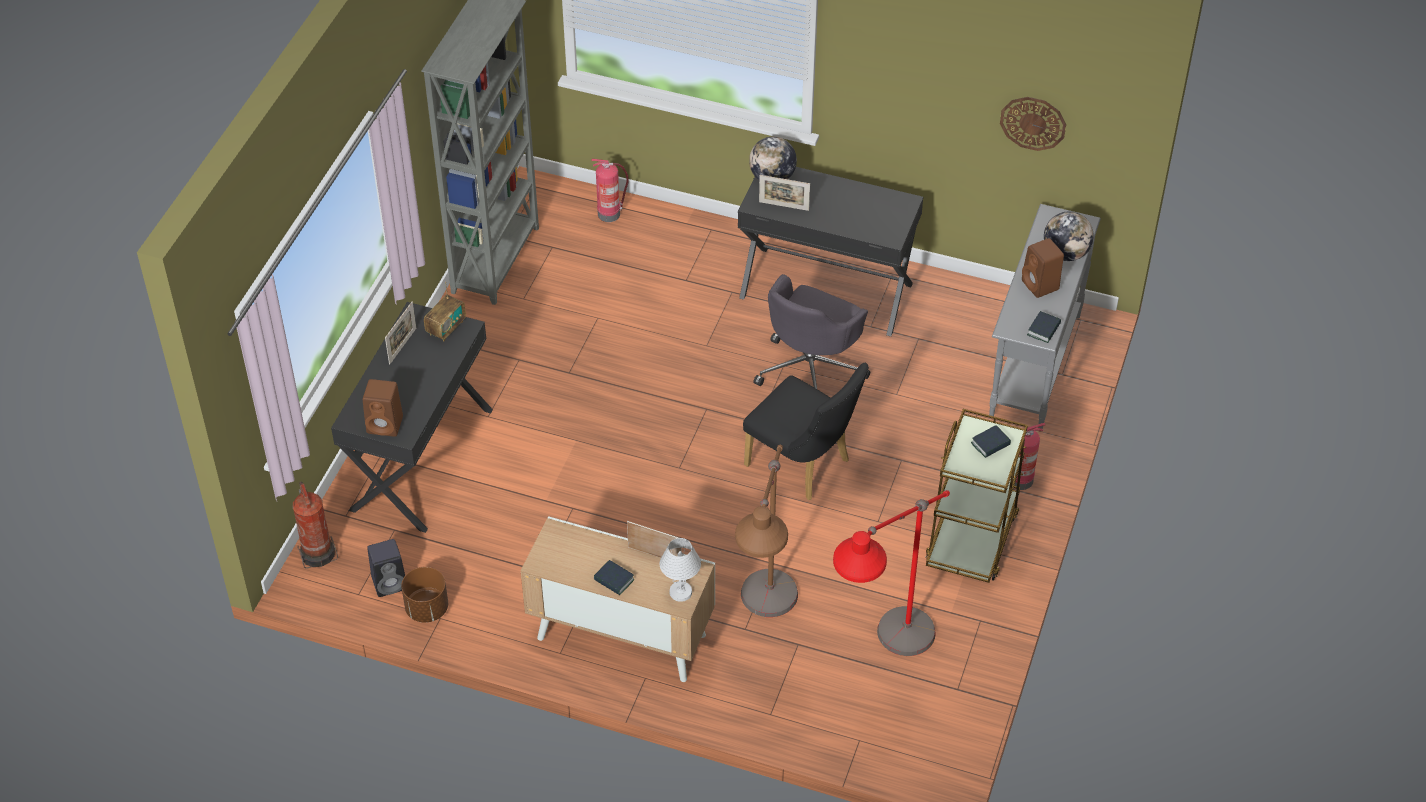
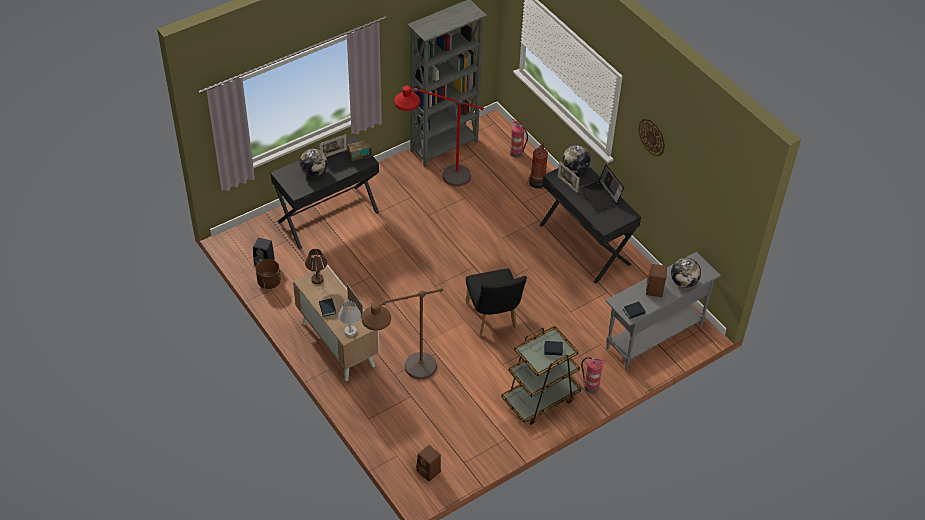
camera: 35 degrees right, 0 degrees up
(318, 552) = (248, 231): fire extinguisher -> fire extinguisher (538, 182)
(386, 425) = (293, 184): brown speaker -> brown speaker (429, 471)
(400, 389) = (314, 172): none -> globe
(555, 546) = (317, 279): none -> brown table lamp
(811, 370) = (540, 277): grey office chair -> none
(844, 198) = (600, 196): none -> laptop
(883, 659) = (443, 427): red floor lamp -> red floor lamp (437, 180)
(1033, 123) = (700, 202): wall clock -> wall clock (652, 137)

